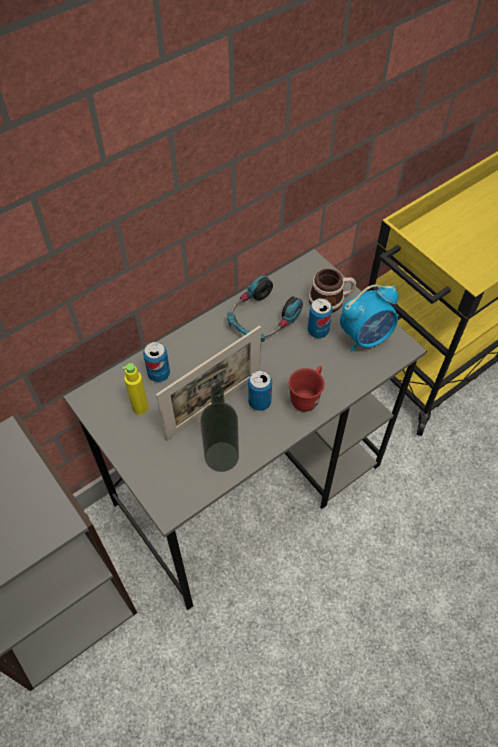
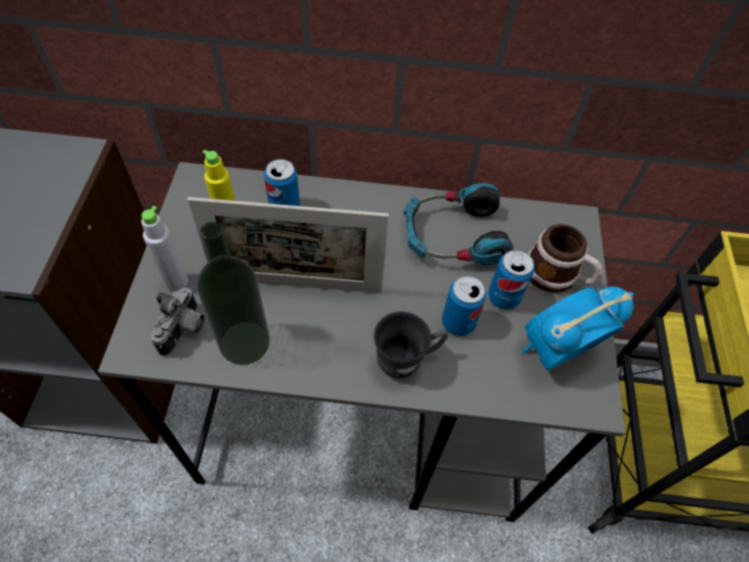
camera: 40 degrees right, 0 degrees up
(148, 459) = (176, 282): none -> grey bottle
(184, 477) = (185, 331): none -> camera
(259, 402) = (349, 320): can -> can (458, 322)
(307, 397) = (407, 360): red mug -> grey mug
(366, 337) = (557, 350): alarm clock -> alarm clock turned 135 degrees clockwise

